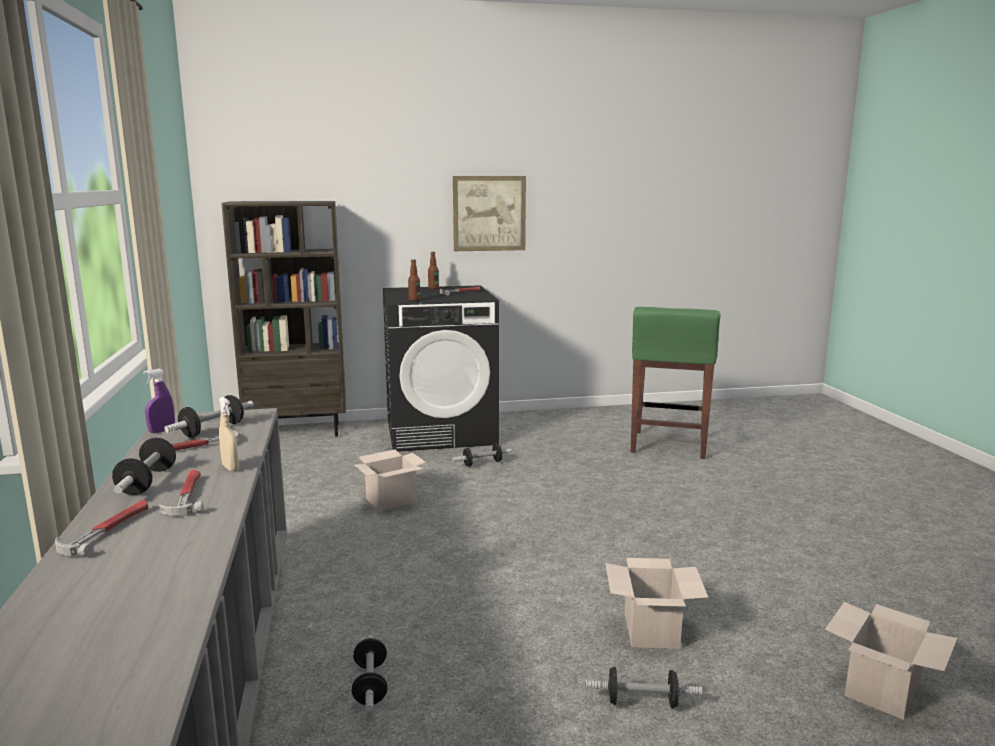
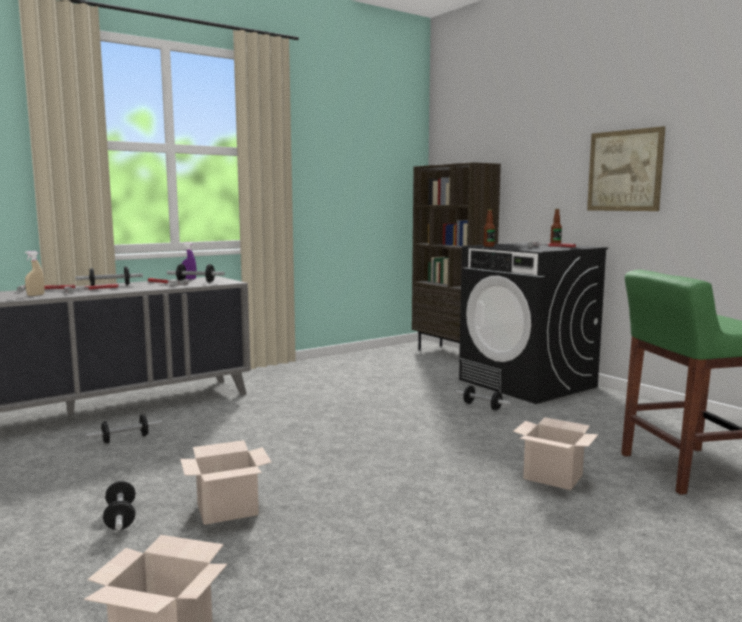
camera: 65 degrees right, 5 degrees down
(230, 468) = (134, 289): beige spray bottle -> beige spray bottle (35, 295)
(392, 500) = (372, 396): cardboard box -> cardboard box (554, 477)

